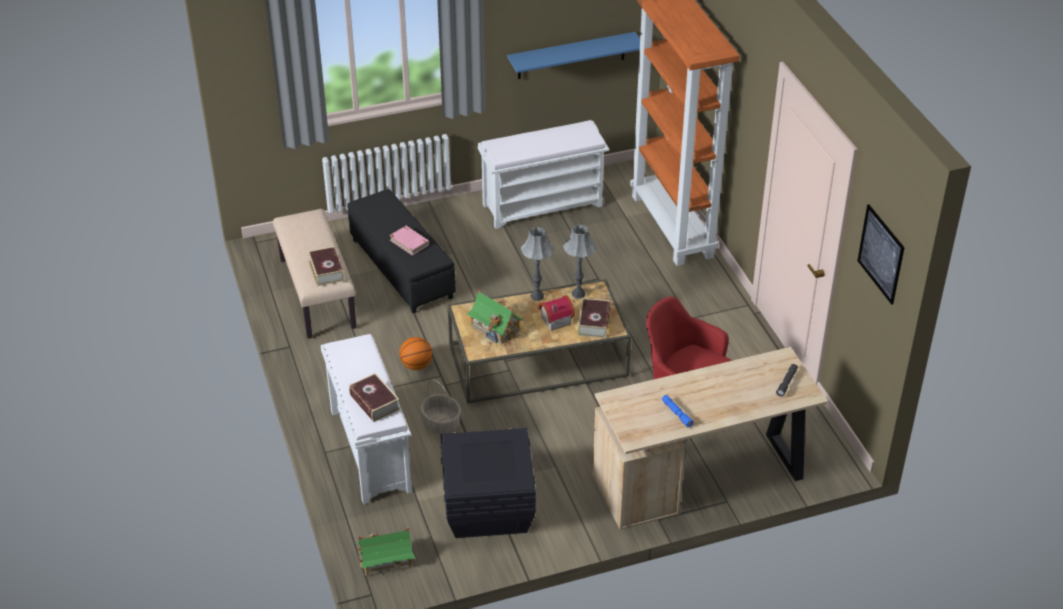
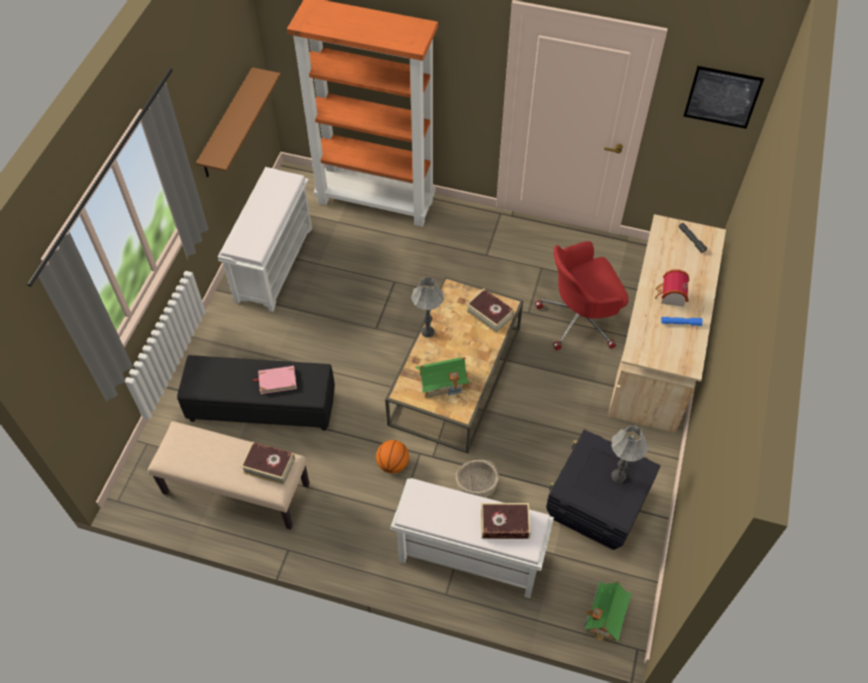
camera: 55 degrees left, 15 degrees up
(554, 319) = (465, 337): toy house -> toy house (670, 296)
(571, 56) = (227, 124): blue shelf -> brown shelf
(578, 294) = (447, 304): grey table lamp -> grey table lamp (618, 476)

